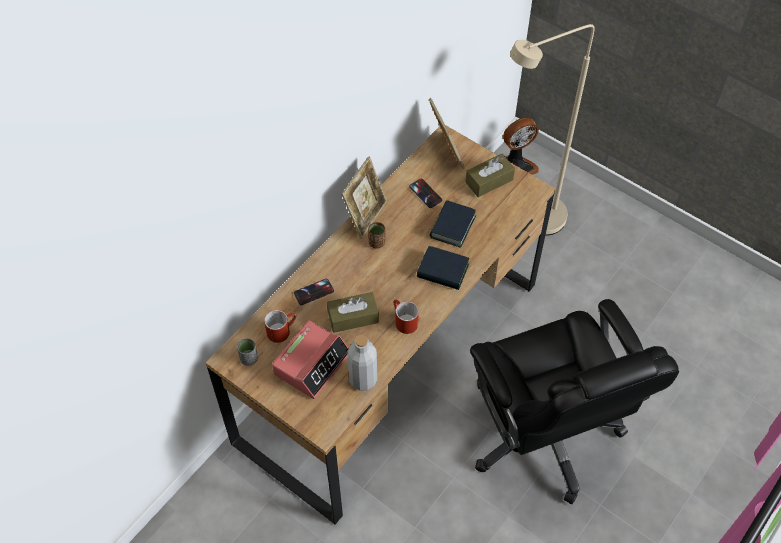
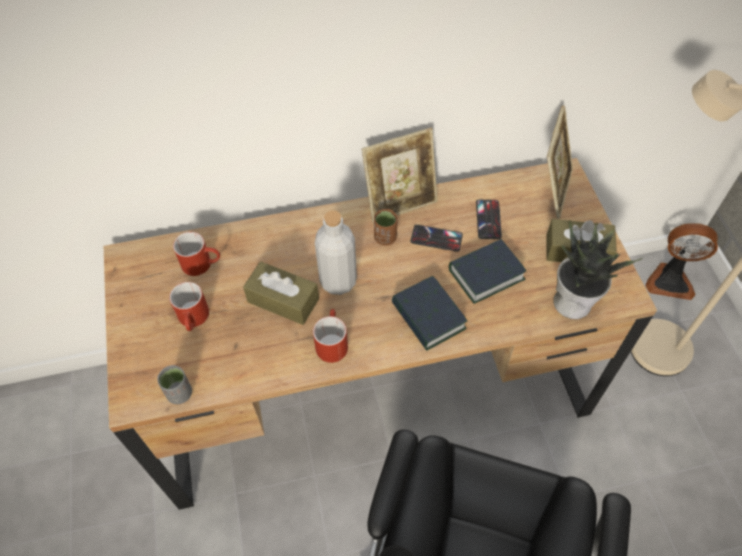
camera: 40 degrees right, 0 degrees up
(249, 358) = (143, 270): grey cup -> grey cup (180, 393)
(312, 363) = (194, 319): alarm clock -> red mug
(314, 292) = (271, 246): phone -> phone (436, 238)
(363, 379) = (226, 376): grey bottle -> grey bottle (338, 281)
(510, 211) = (573, 301): none -> potted plant

